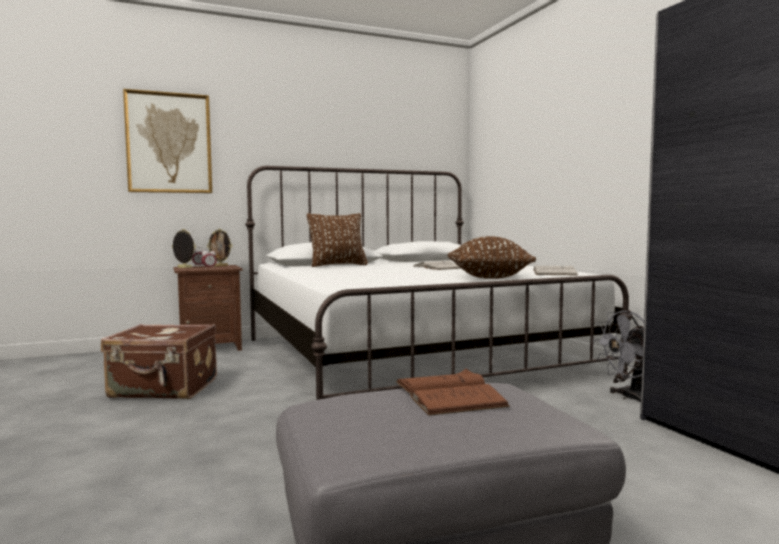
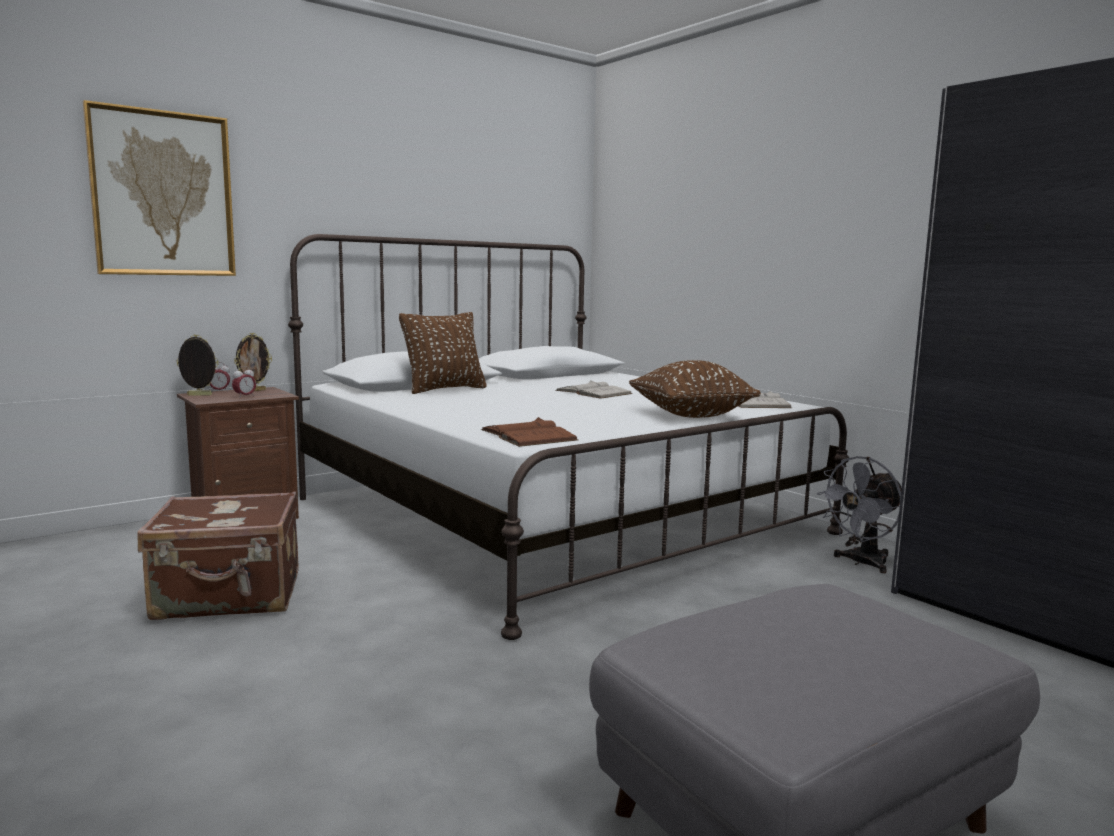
camera: 15 degrees left, 5 degrees up
(448, 393) = (805, 613): brown book -> brown book (528, 435)

